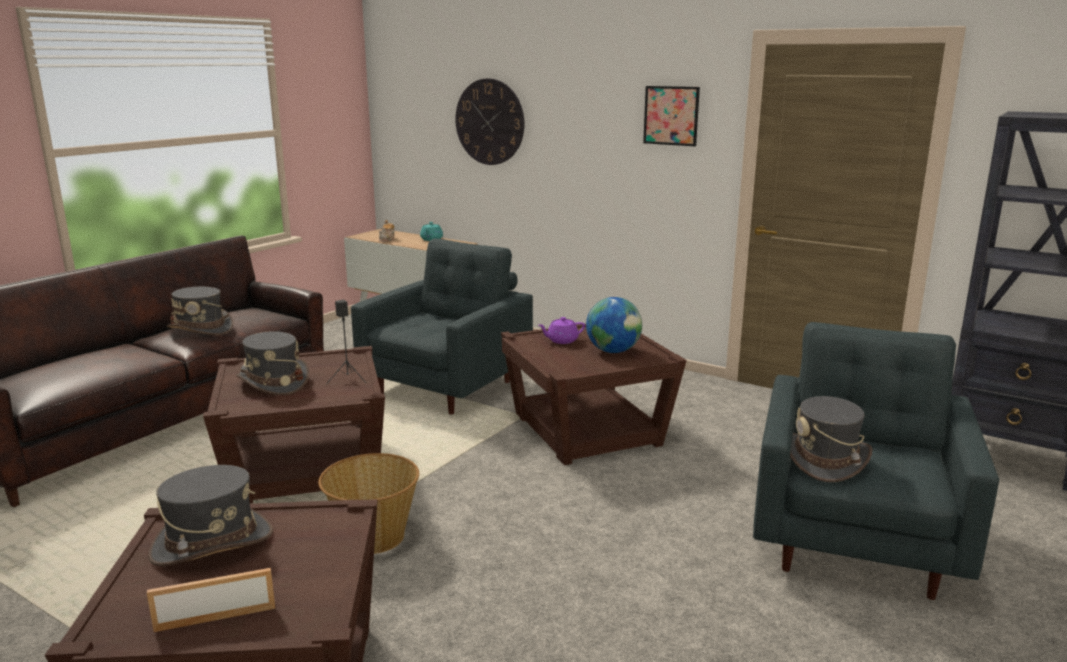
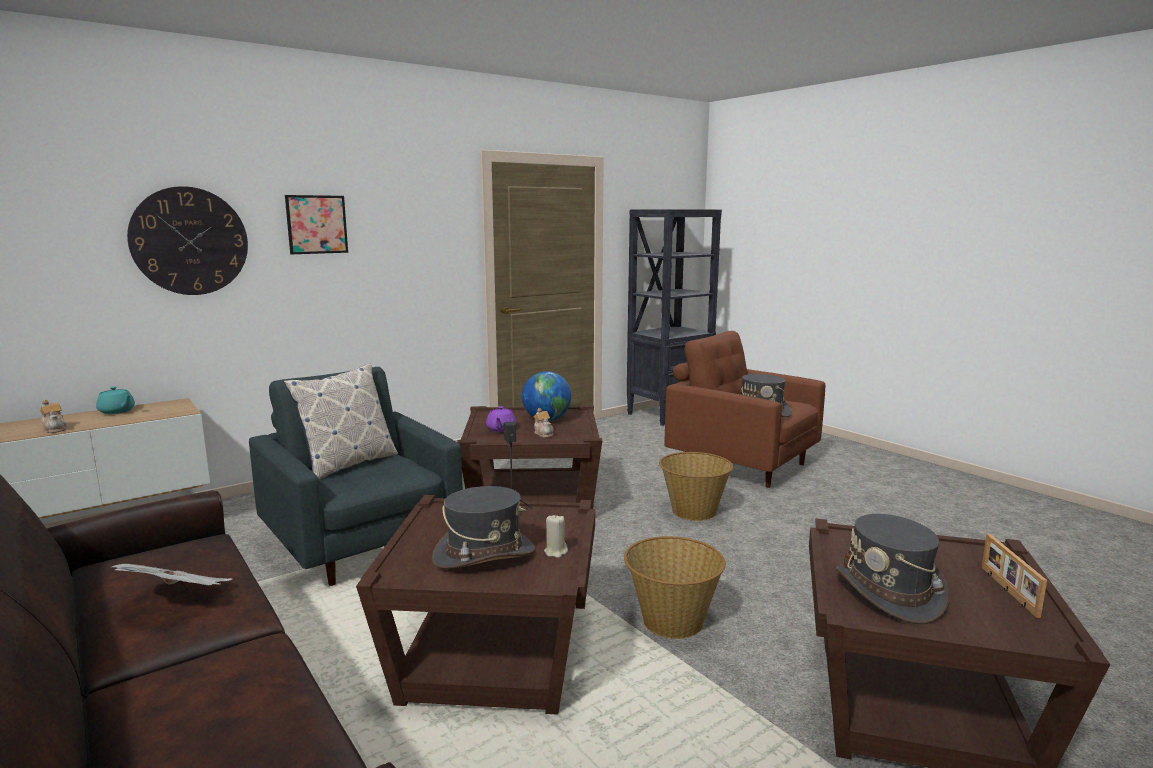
camera: 70 degrees left, 5 degrees down
(201, 329) = (179, 599): grey hat -> newspaper
(282, 402) = (556, 552): none -> beige candle
(445, 318) = (347, 465): none -> pillow
(565, 357) = (543, 433): none -> teapot
(639, 520) = (693, 512): none -> basket
(671, 115) = (420, 222): picture -> picture (317, 224)
(856, 540) = (741, 464): grey armchair -> brown armchair

